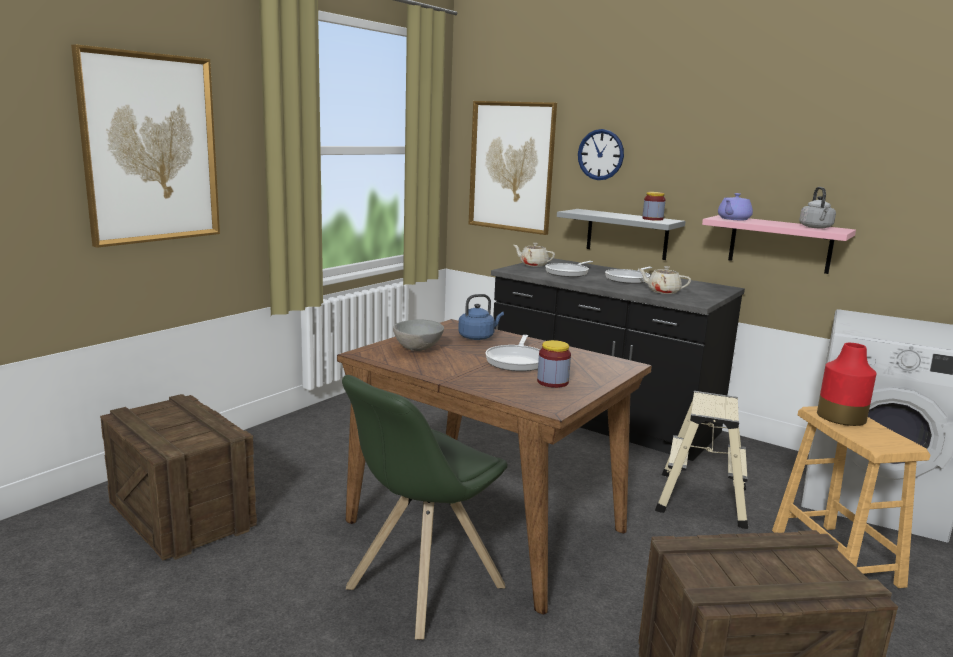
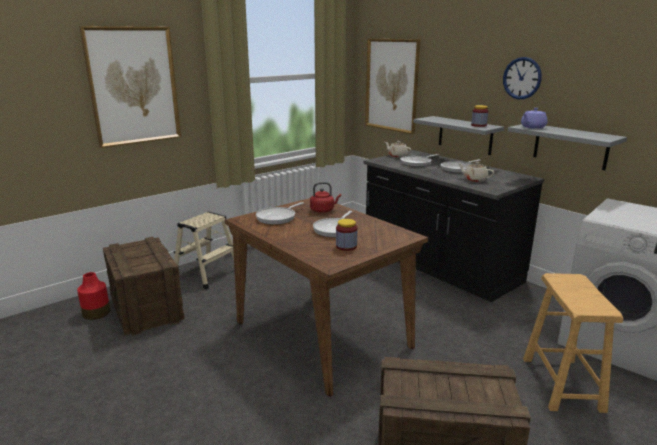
camera: 15 degrees right, 5 degrees up
(419, 349) = (278, 217): grey bowl -> frying pan
(423, 587) = (263, 369): green chair -> none
(478, 337) = (323, 210): blue kettle -> red kettle
(600, 154) = (448, 77): wall clock -> wall clock (522, 78)
(702, 499) = (482, 330): beige step ladder -> beige step ladder (207, 273)
(780, 244) = (570, 146): pink shelf -> grey shelf
(816, 227) = (592, 135): grey kettle -> none
(841, 416) = (570, 283): red vase -> red vase (96, 312)

